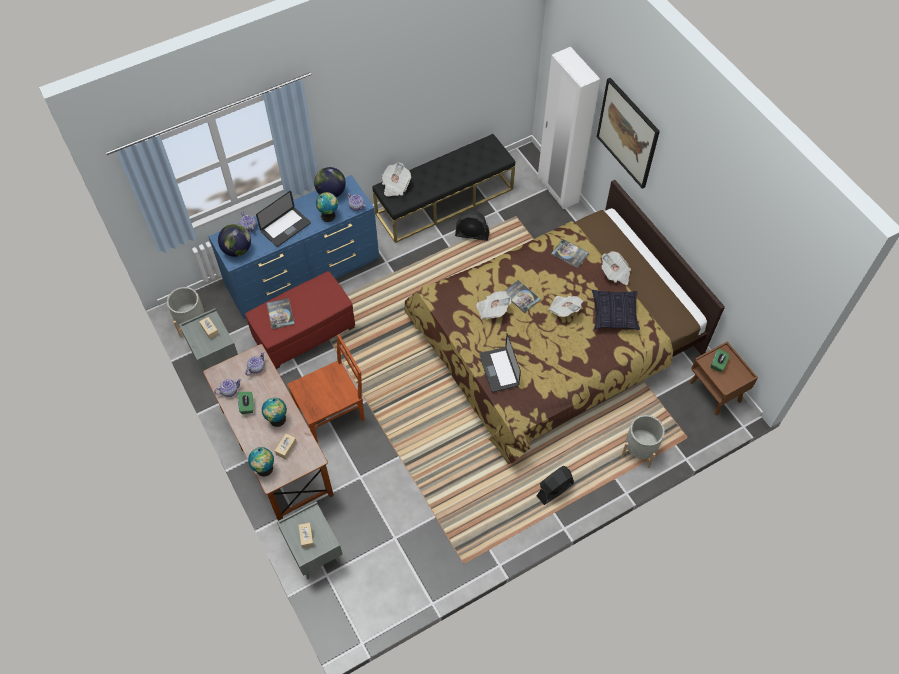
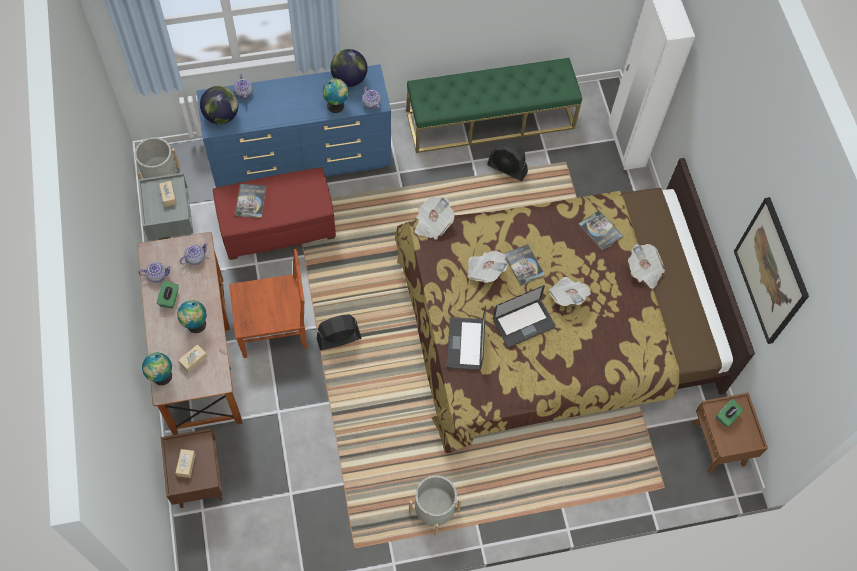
camera: 15 degrees right, 5 degrees up
(285, 227) = (284, 105): laptop -> laptop (524, 324)
(314, 552) = (198, 479): grey nightstand -> brown nightstand
(395, 186) = (432, 89): newspaper -> newspaper (432, 223)
(444, 201) = (490, 120): black bench -> green bench
(554, 489) = (487, 498): black fan -> black fan (338, 338)
(614, 314) = (624, 320): pillow -> none
(628, 133) = (708, 111): picture -> picture (771, 271)
(639, 450) = (603, 484): grey planter -> grey planter (434, 510)

